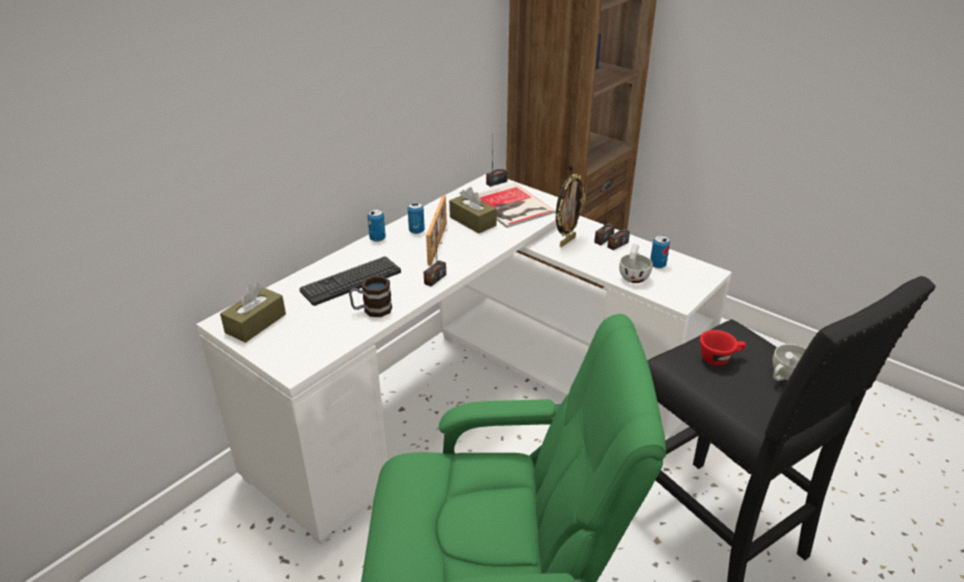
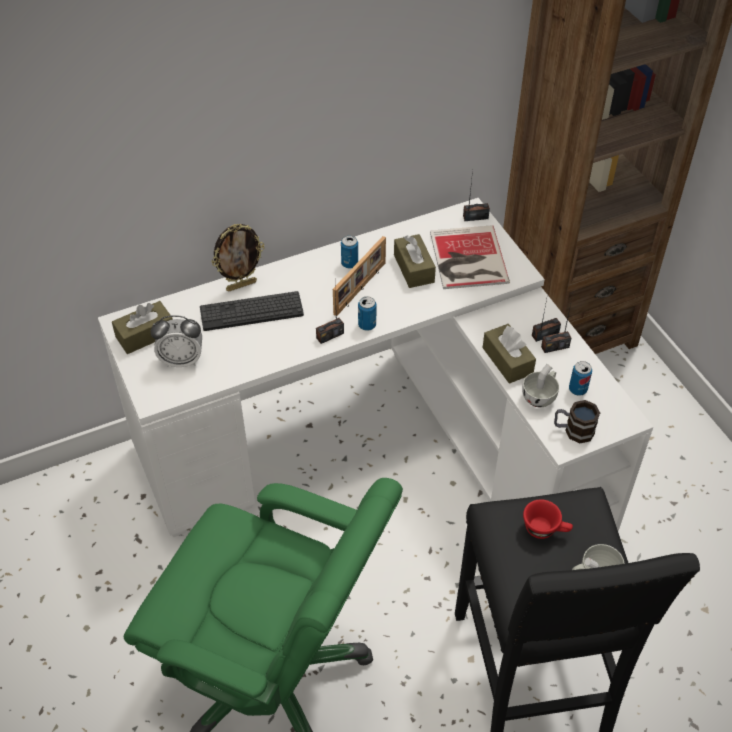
camera: 25 degrees right, 15 degrees up
(305, 332) = (181, 360): none -> alarm clock
(372, 310) = (251, 354): mug -> mug (573, 431)
(377, 238) = (306, 262): can -> can (367, 325)
(566, 241) = (503, 324): picture frame -> picture frame (241, 285)
(589, 262) = (507, 361): none -> brown tissue box

